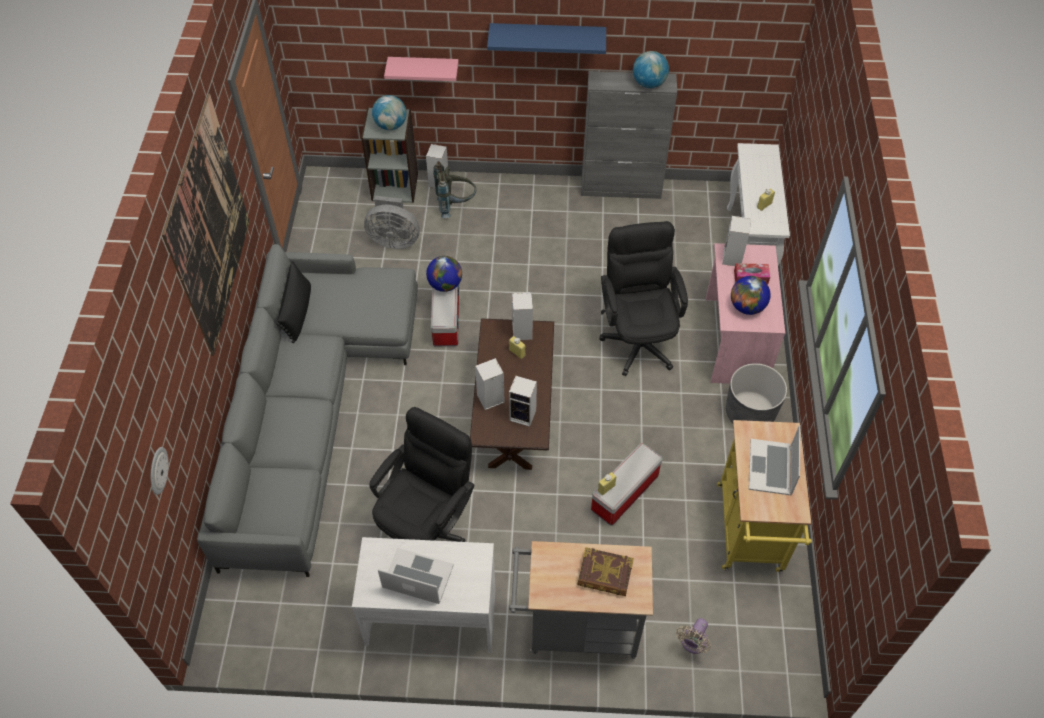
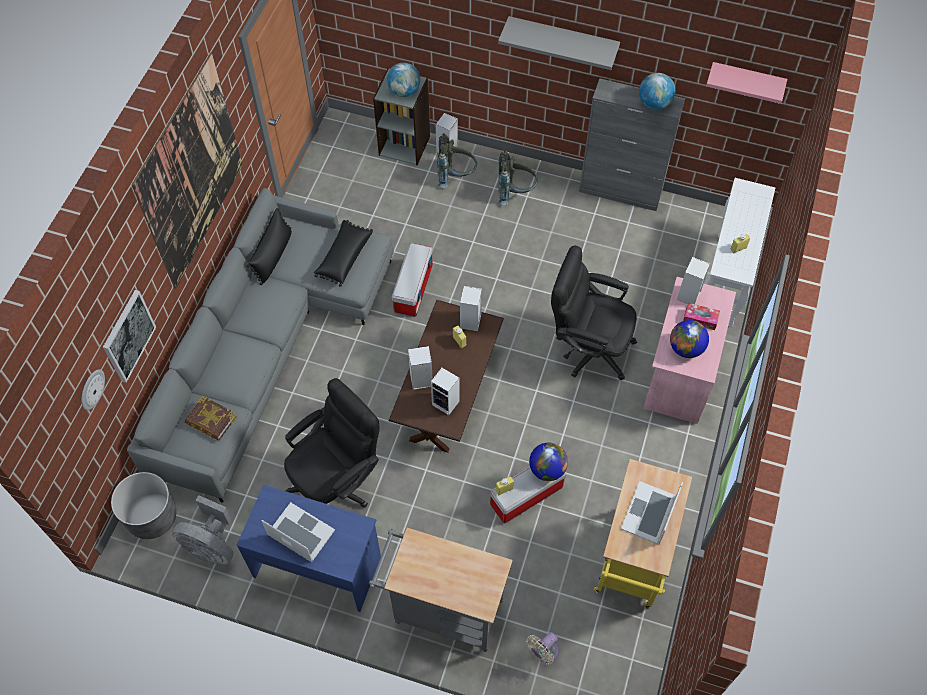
camera: 15 degrees right, 5 degrees up
(180, 409) = (128, 336): none -> picture
(372, 298) = (344, 257): none -> black pillow
(394, 240) = (388, 199): grey fan -> grey fan (211, 546)
(424, 68) = (443, 44): pink shelf -> pink shelf (746, 80)
(431, 616) = (317, 565): white desk -> blue desk
(445, 285) = (417, 257): globe -> globe (547, 469)
(519, 208) = (515, 192): none -> grey backpack
(547, 36) = (562, 39): blue shelf -> grey shelf
(605, 574) = (461, 575): book -> book (211, 420)
(638, 337) = (588, 347): black office chair -> black office chair turned 75 degrees counterclockwise
(749, 413) = (670, 447): grey planter -> grey planter (152, 517)

